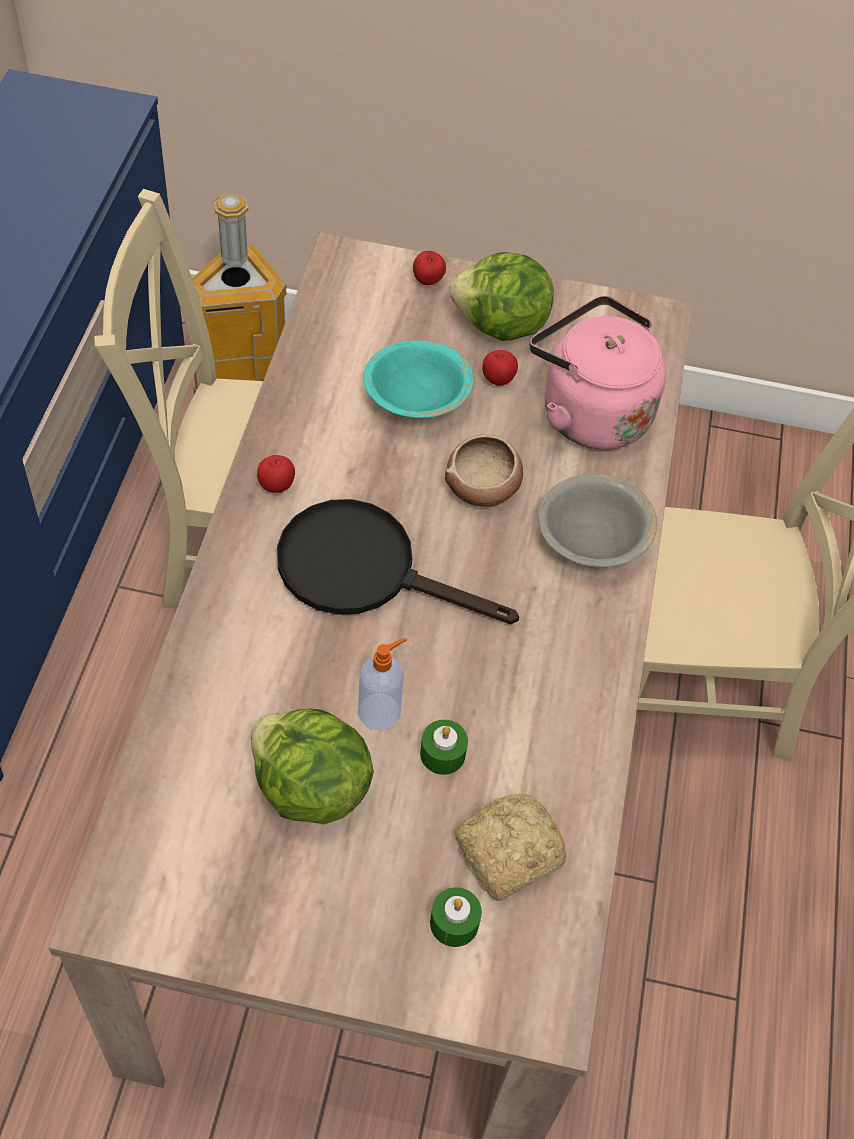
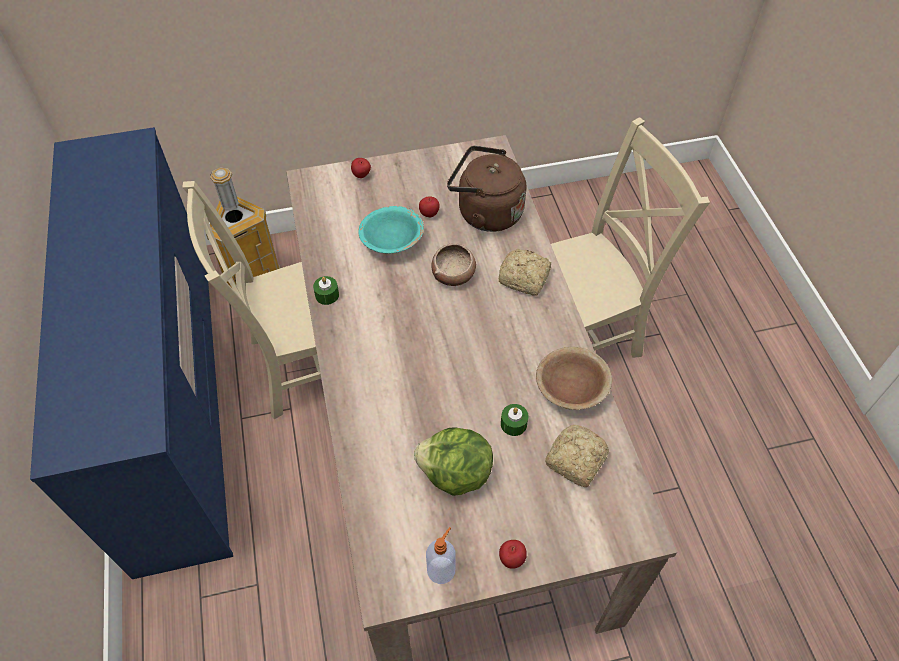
camera: 20 degrees left, 0 degrees up
(276, 486) = (343, 319): apple -> apple (511, 559)
(365, 570) = (417, 344): black frying pan -> none
(380, 711) = (468, 416): soap dispenser -> soap dispenser (441, 569)
(454, 923) = (570, 509): green candle -> green candle (327, 295)
(500, 327) = (414, 185): lettuce -> none
(565, 740) = (571, 388): none -> brown bowl
(589, 412) = (485, 212): pink kettle -> brown kettle
(591, 539) = (525, 279): grey bowl -> bread

